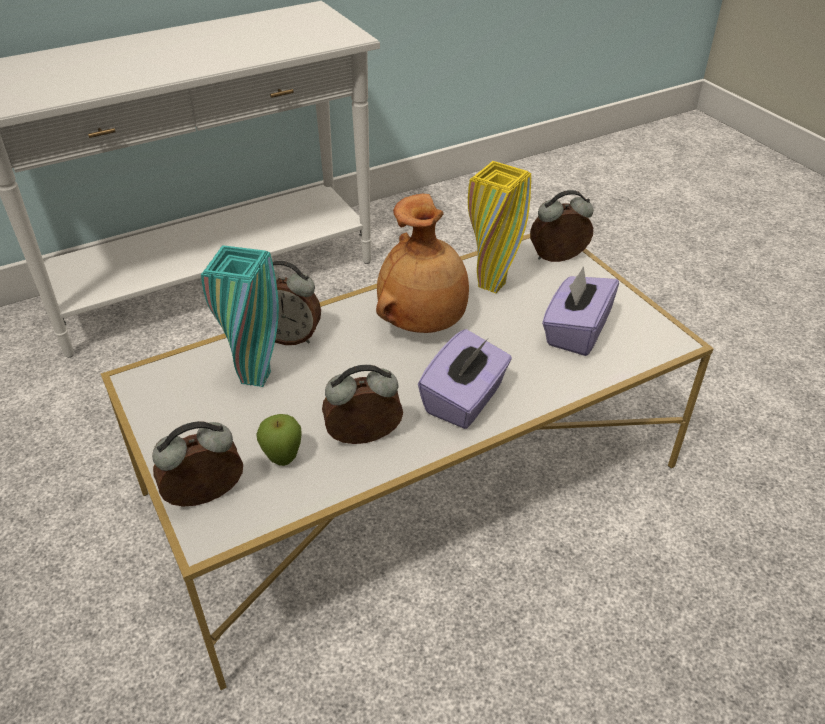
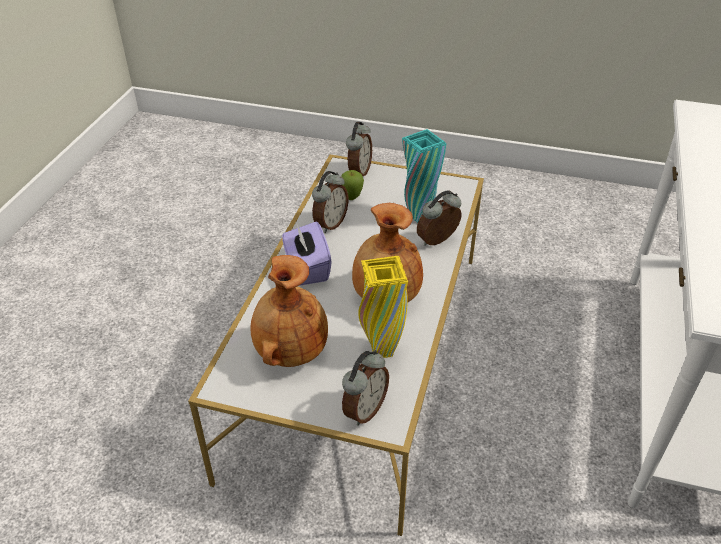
camera: 135 degrees right, 0 degrees up
(575, 331) = (290, 351): purple tissue box -> brown vase

